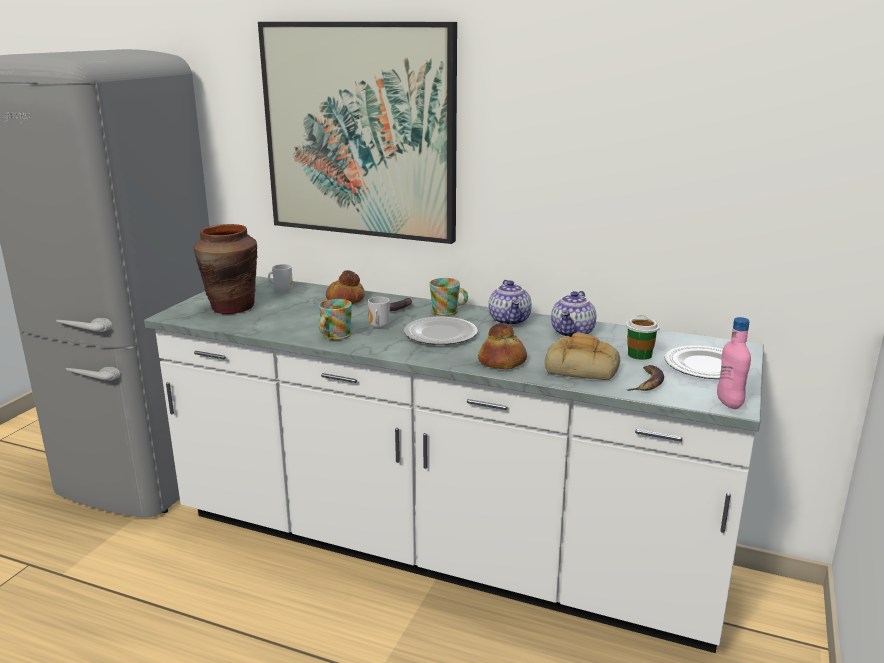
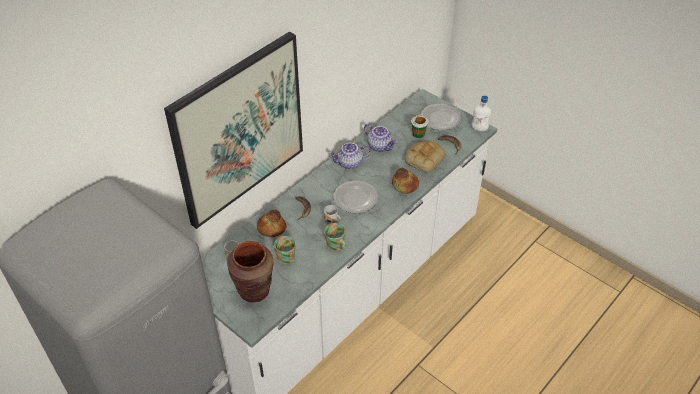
camera: 70 degrees left, 25 degrees up
(448, 311) = (321, 185): mug -> mug (287, 255)
(510, 321) = (349, 164): teapot -> teapot turned 150 degrees clockwise
(729, 403) = (479, 129): pink bottle -> white bottle

